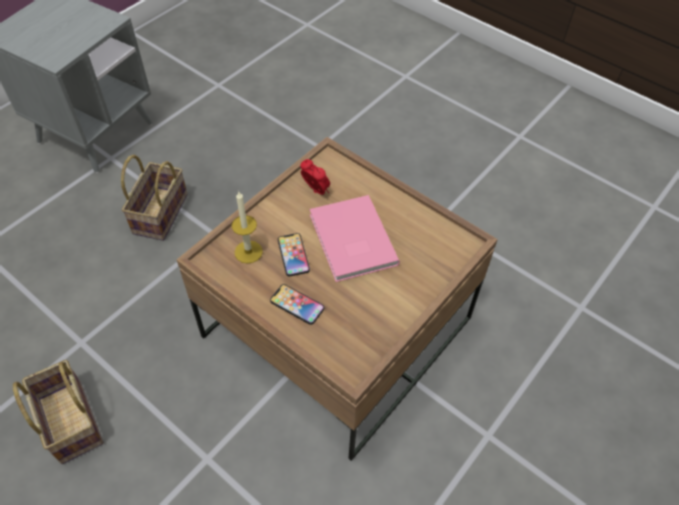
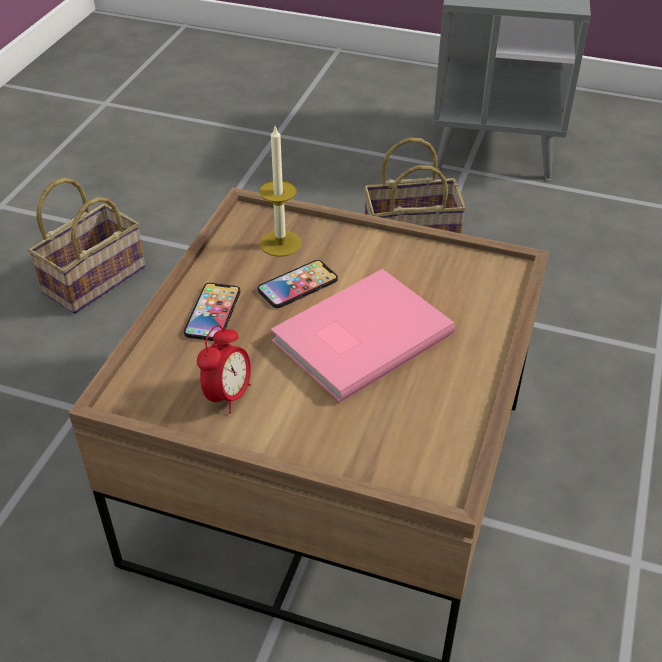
camera: 70 degrees right, 10 degrees down
(315, 191) = (432, 273): alarm clock -> alarm clock (228, 395)

